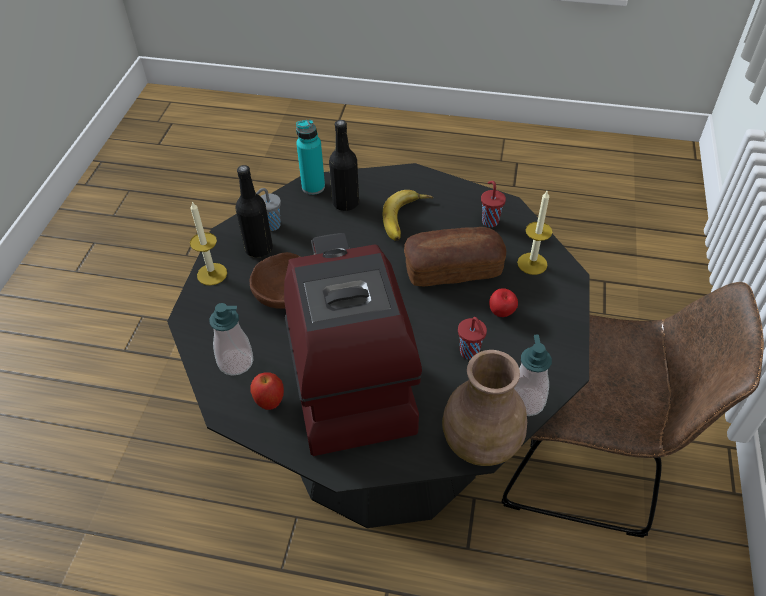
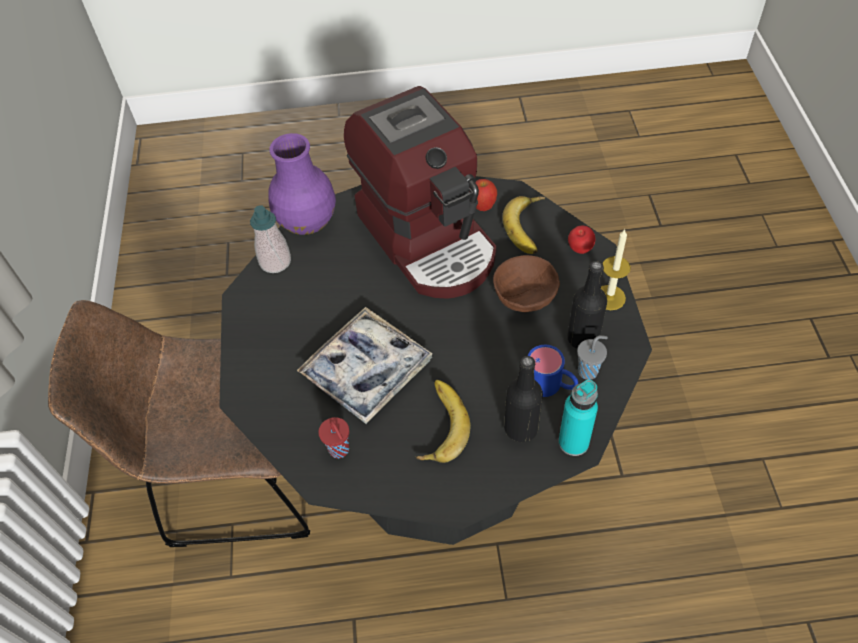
camera: 165 degrees right, 5 degrees up
(235, 362) = (530, 227): soap dispenser -> banana
(306, 223) = (551, 385): none -> blue mug
(453, 269) = (367, 371): bread -> tray
(470, 353) = (330, 288): red cup -> none
(482, 444) = (306, 222): brown vase -> purple vase
(501, 313) = (307, 335): apple -> apple (579, 249)
(532, 263) = (282, 402): candle -> none

